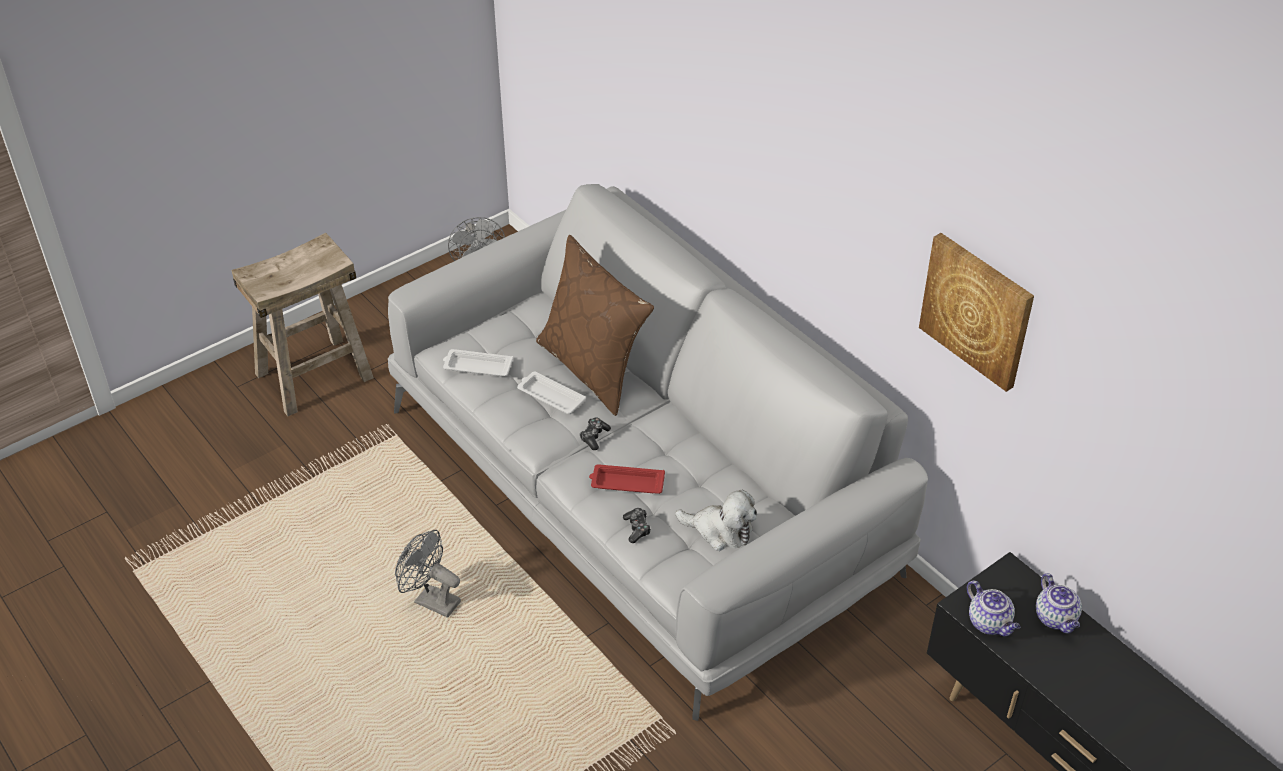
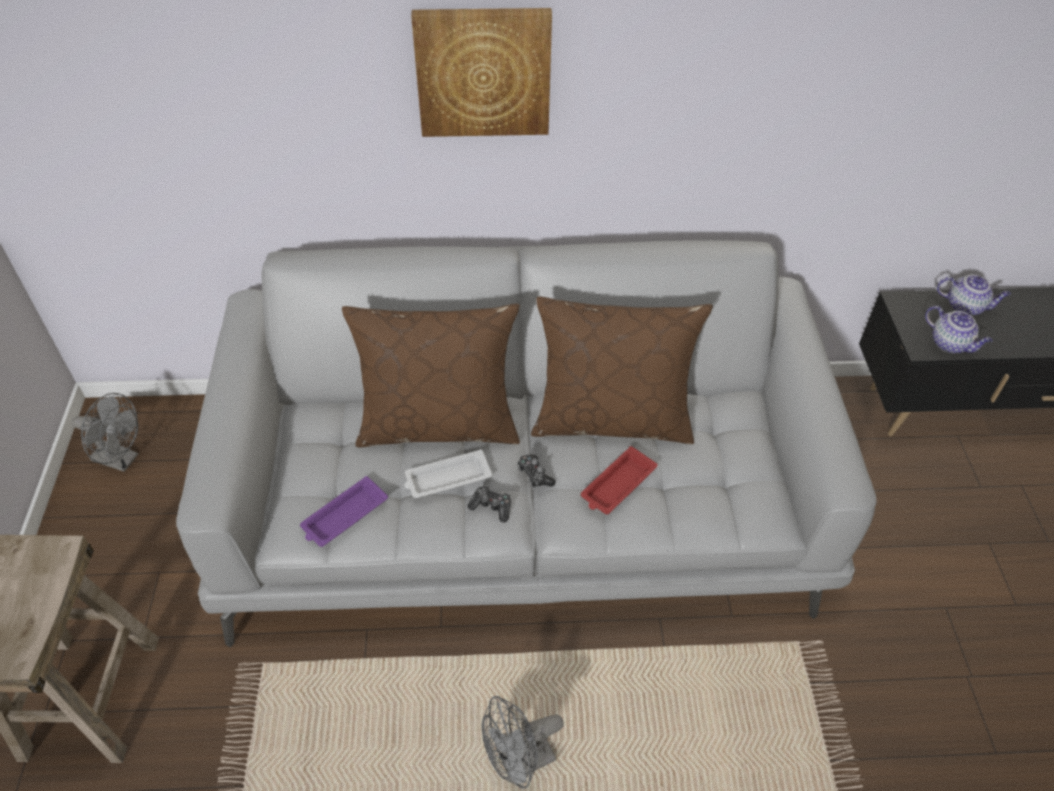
camera: 55 degrees left, 5 degrees up
(477, 367) = (343, 516): white tray -> purple tray
(637, 528) = (683, 510): game controller -> game controller (491, 506)
(687, 453) = (612, 419): none -> brown pillow
(720, 531) = (730, 451): plush toy -> none
(977, 310) = (851, 81): picture -> picture (483, 72)
(990, 623) = (950, 344): teapot -> teapot turned 45 degrees clockwise

